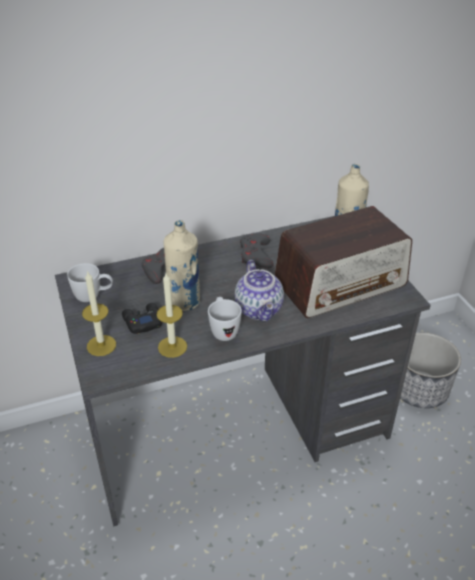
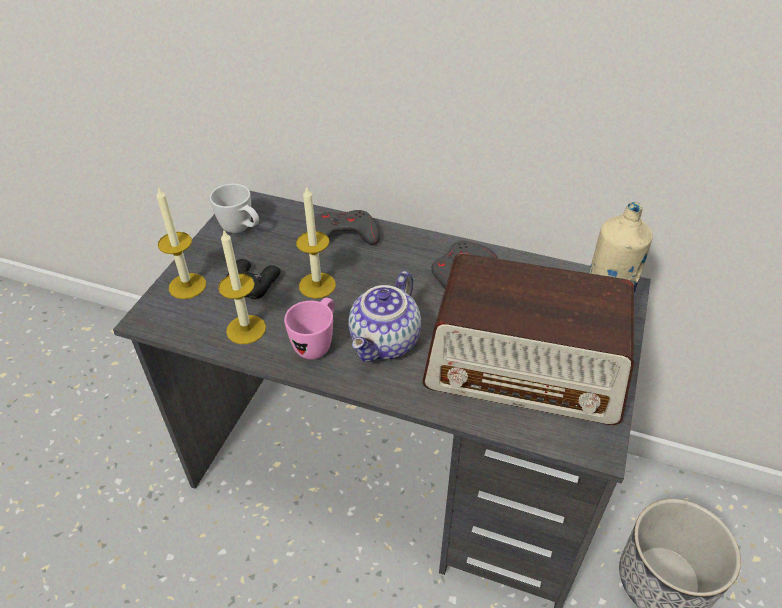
camera: 40 degrees right, 5 degrees up
(184, 302) = (317, 285): beige bottle -> candle
(223, 330) = (317, 343): white mug -> pink mug

